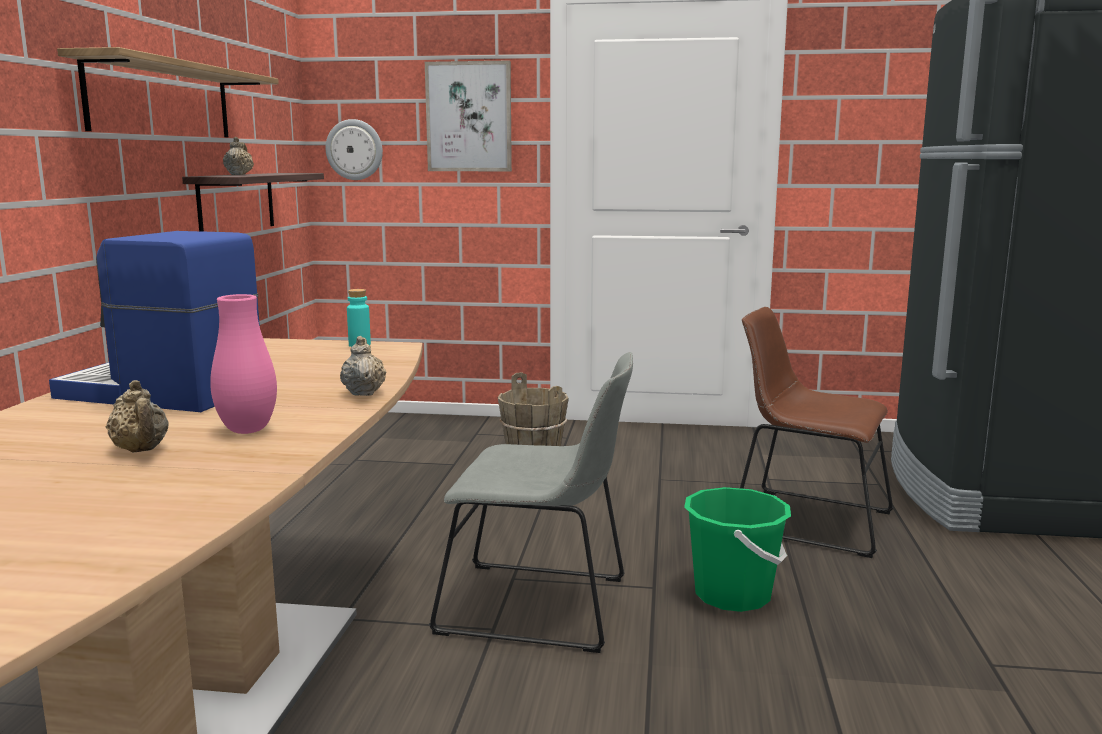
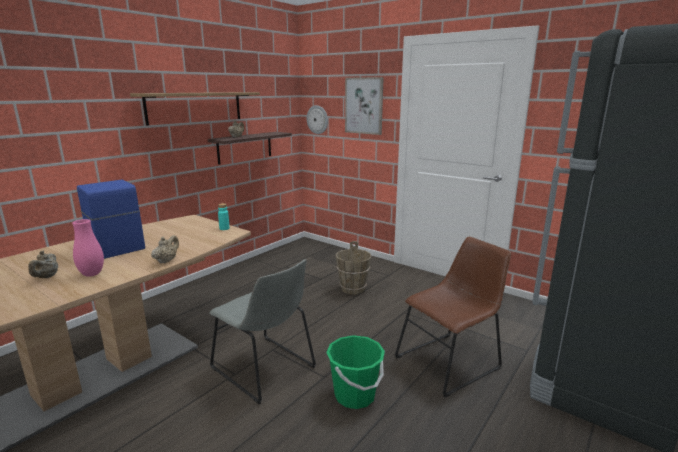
camera: 30 degrees right, 5 degrees up
(805, 520) = (450, 361): brown chair -> brown chair turned 90 degrees clockwise

